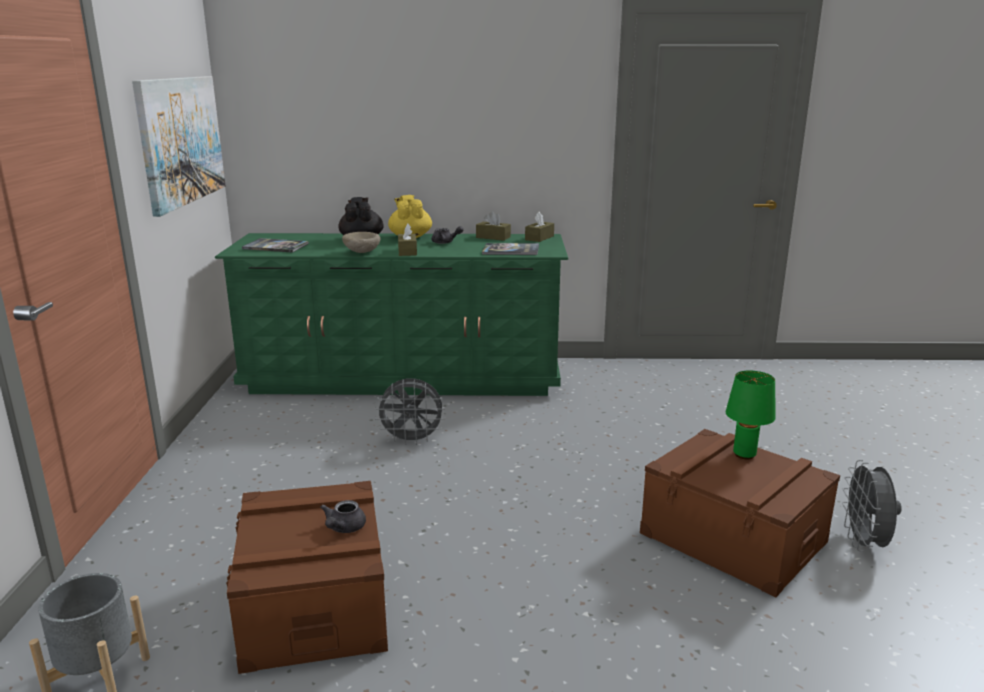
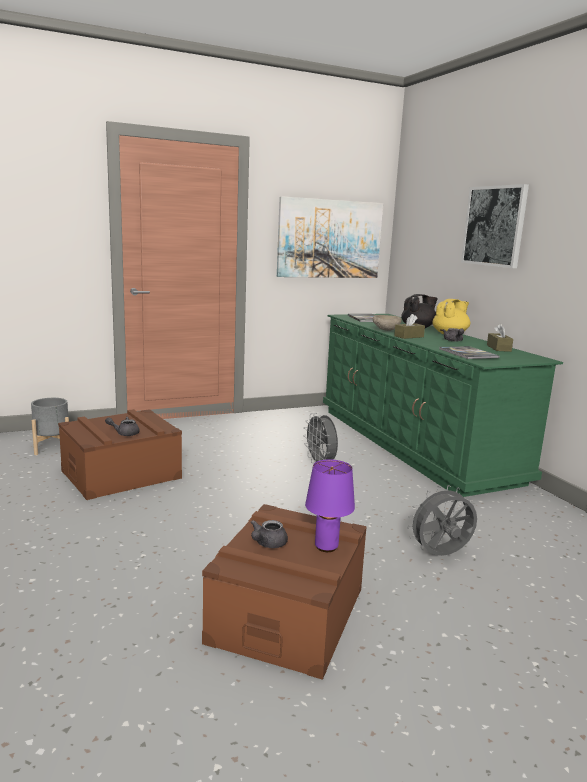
camera: 65 degrees right, 5 degrees down
(432, 104) = (494, 226): none -> picture
(539, 238) = (529, 357): brown tissue box -> none
(736, 480) = (267, 544): none -> grey teapot
(744, 454) = (327, 547): green table lamp -> purple table lamp
(864, 544) = (338, 710): grey fan -> grey fan (440, 555)

